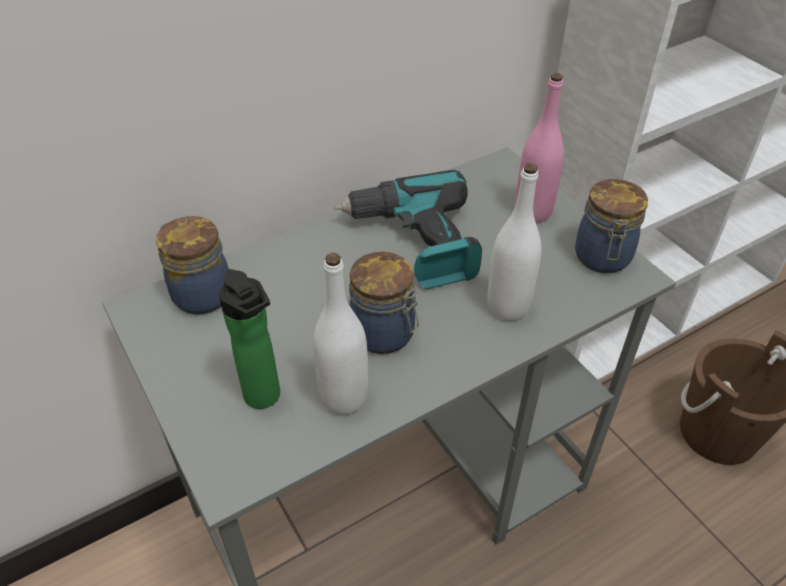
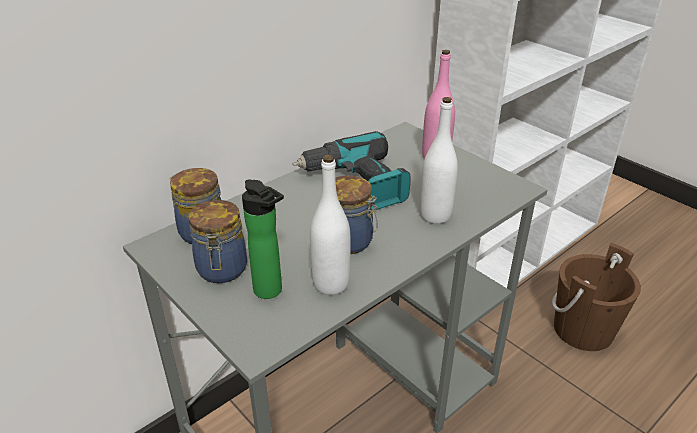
camera: 10 degrees left, 10 degrees down
(602, 258) = (493, 180): jar -> jar (222, 270)

